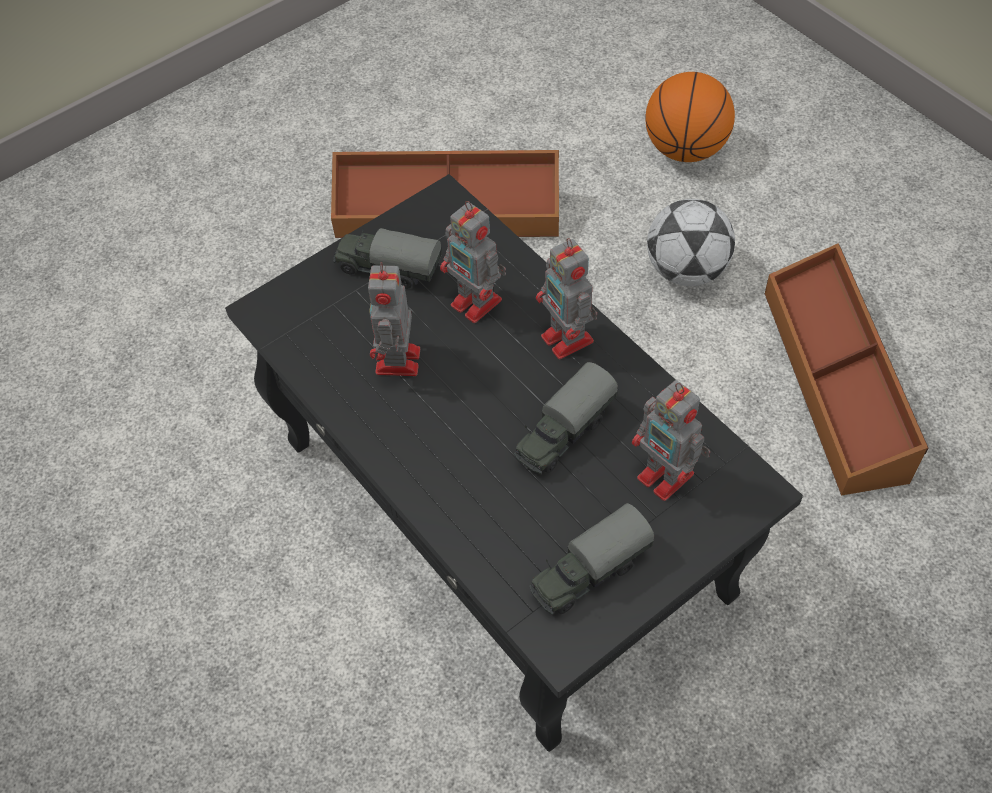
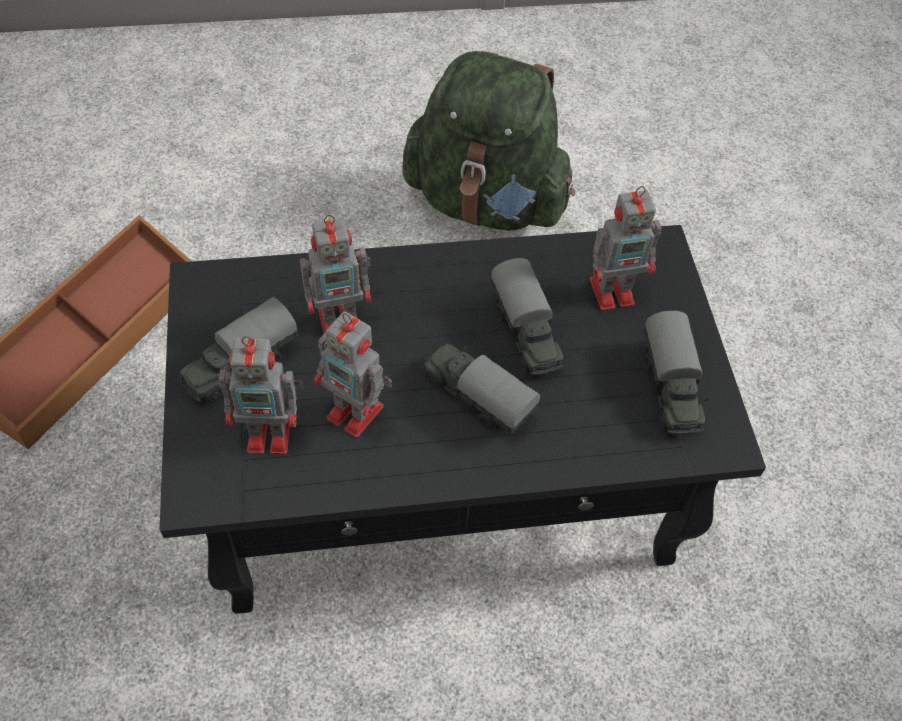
camera: 65 degrees left, 0 degrees up
(470, 432) = (476, 397): none -> toy truck
(568, 341) = (434, 280): toy robot -> toy robot (272, 433)
(685, 149) = (196, 153): basketball -> none
(686, 270) = (312, 223): football -> none
(836, 383) = (486, 202): brown storage box -> green backpack

